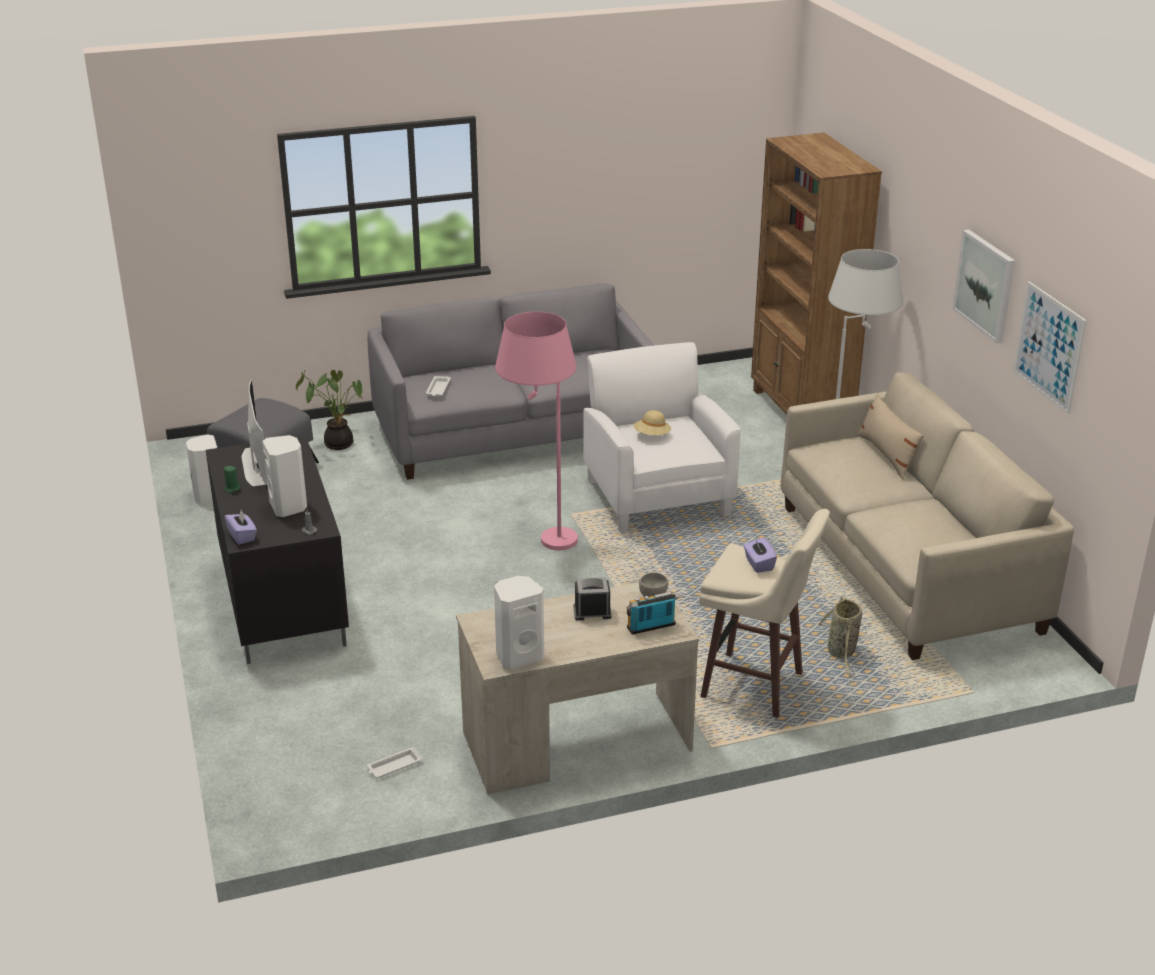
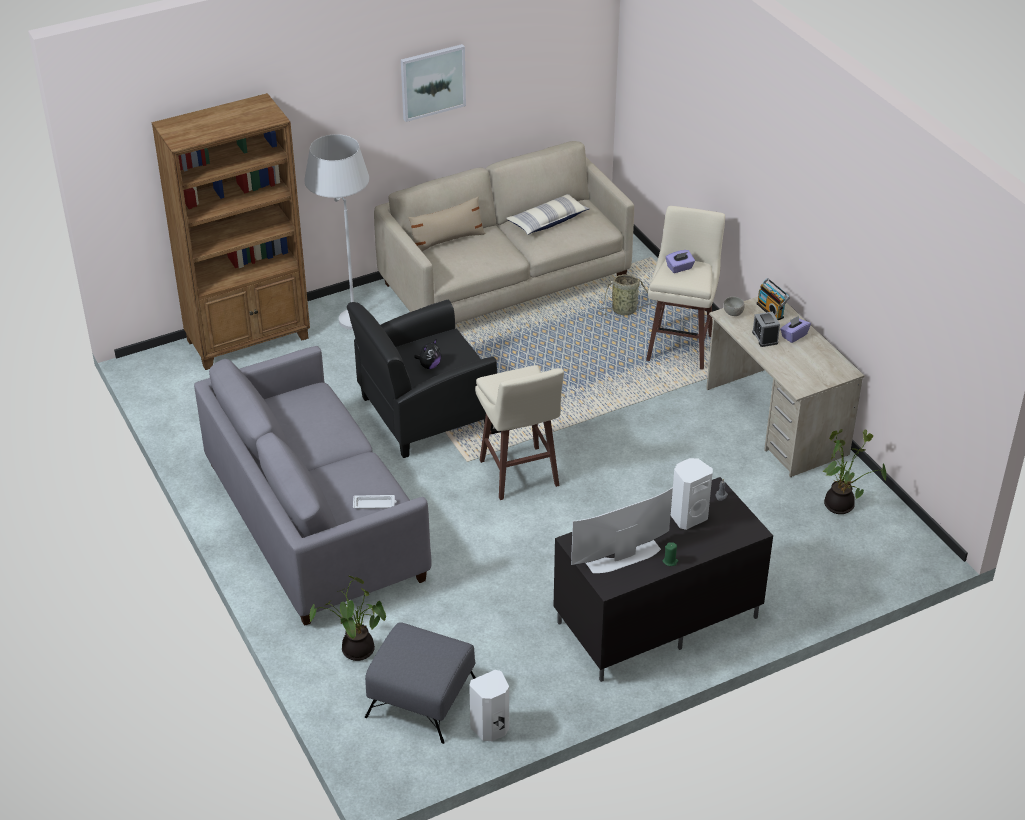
camera: 100 degrees left, 10 degrees up
(242, 536) = (744, 533): purple tissue box -> purple tissue box (794, 336)
(393, 766) = (841, 505): white tray -> potted plant
(518, 656) = (831, 363): white speaker -> none
(538, 542) = (519, 475): pink floor lamp -> beige stool
(652, 435) = (429, 366): beige hat -> plush toy
(657, 496) = (424, 413): white armchair -> black armchair
(932, 523) = (548, 221): none -> pillow
(1049, 347) = (514, 70): picture -> none

